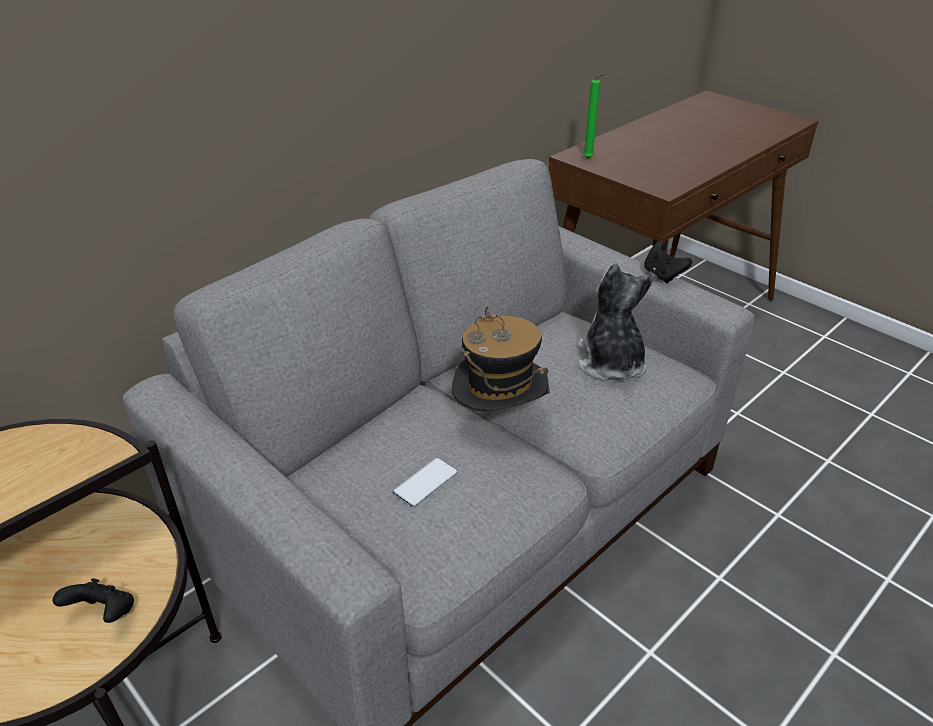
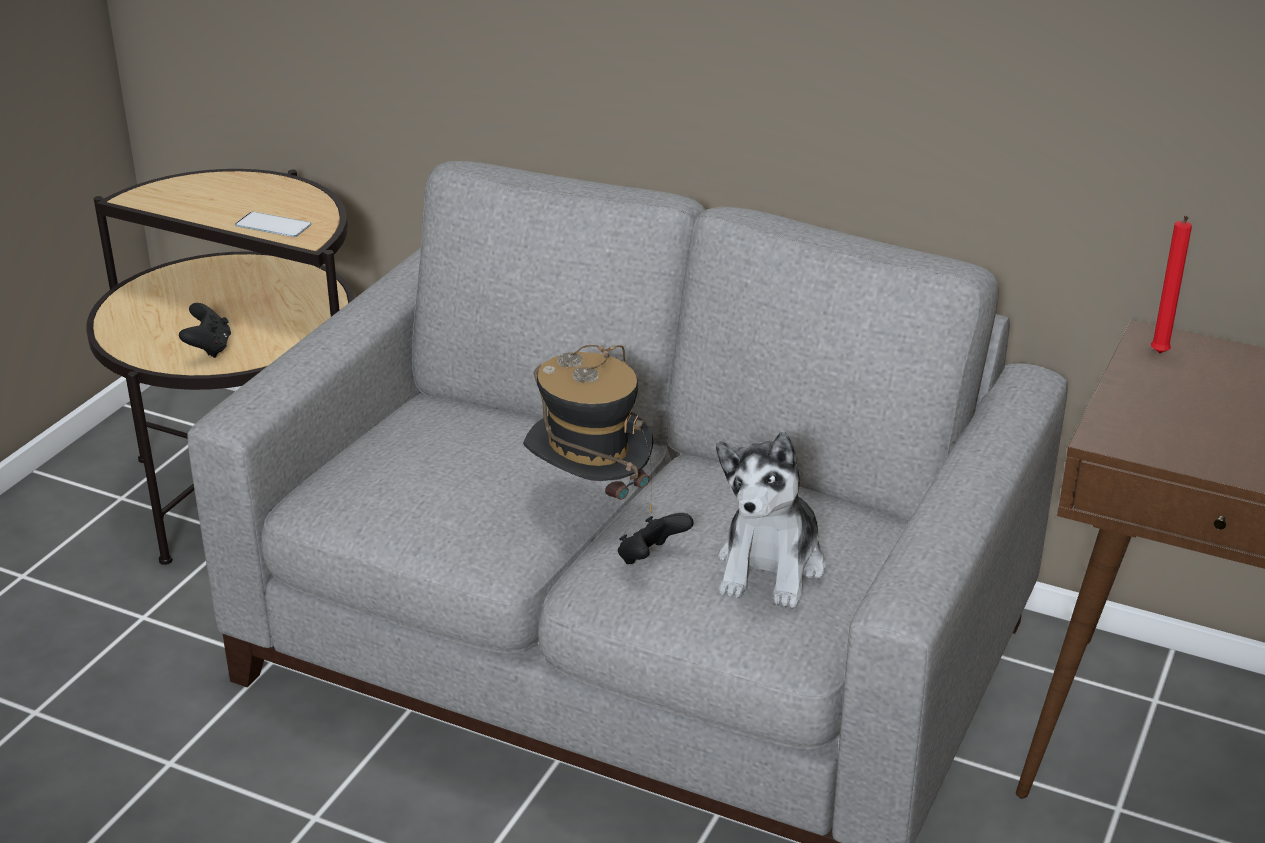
camera: 70 degrees right, 5 degrees down
(425, 482) = (441, 465): phone -> phone (273, 225)
(589, 159) = (1158, 355): green candle -> red candle
(611, 363) = (771, 567): plush toy -> plush toy turned 135 degrees clockwise
(662, 275) = (951, 530): black game controller -> black game controller (651, 558)

